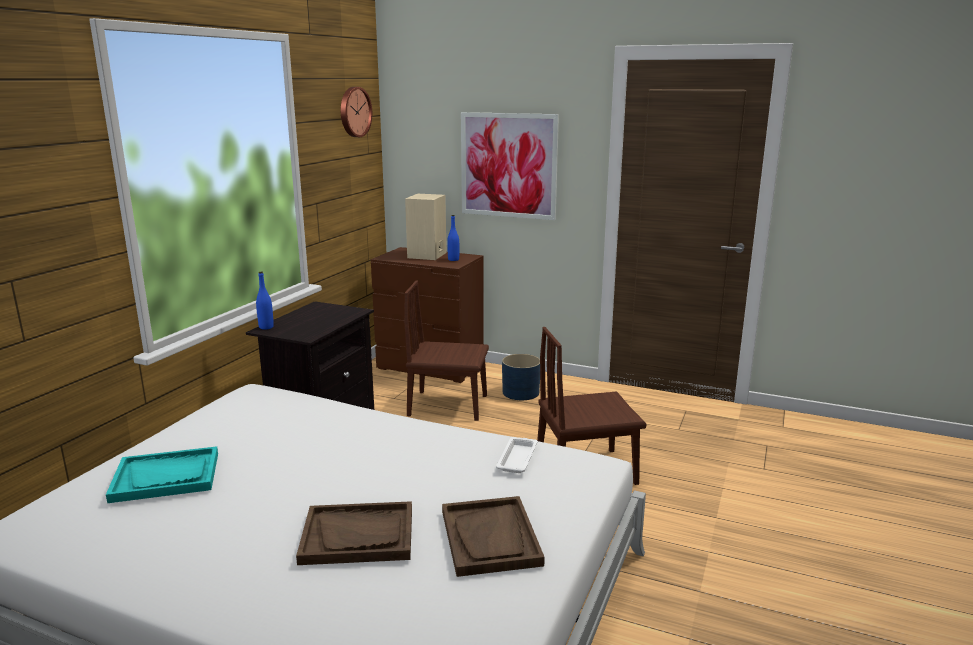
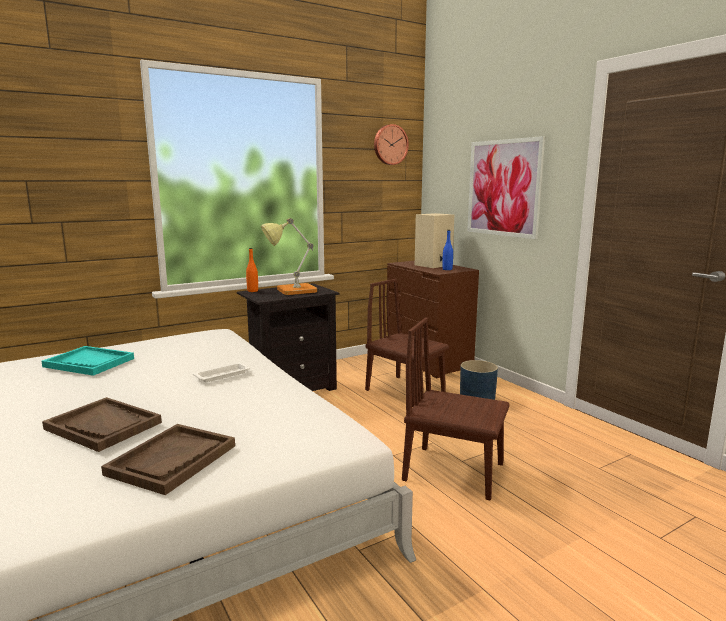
camera: 35 degrees right, 5 degrees down
(266, 327) = (252, 291): blue bottle -> orange bottle
(314, 318) = (291, 291): none -> table lamp
(517, 458) = (298, 415): white tray -> white tray (223, 375)

